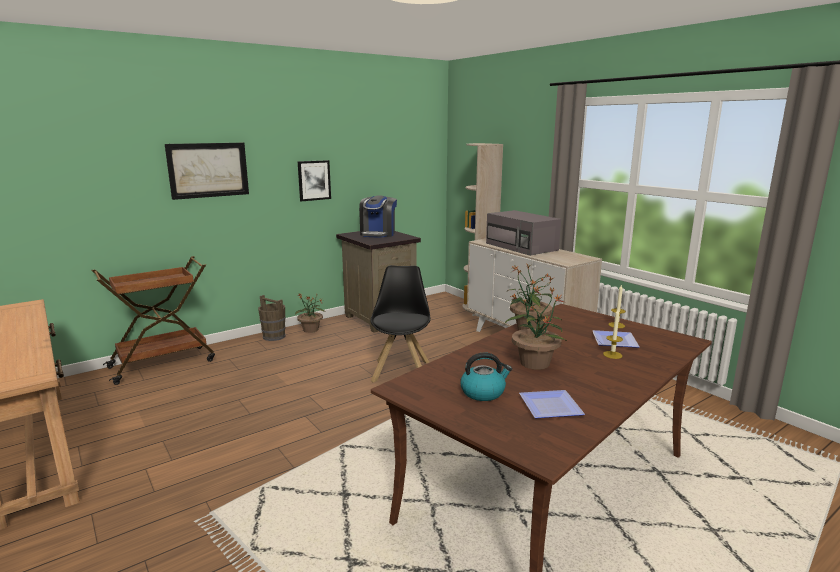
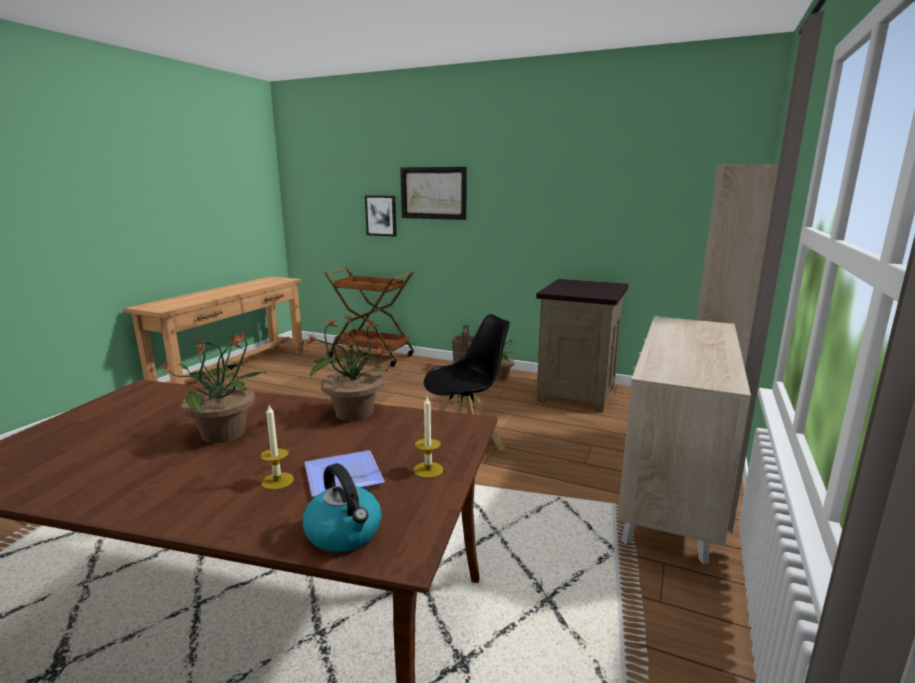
camera: 60 degrees right, 0 degrees up
(314, 180) = (538, 211): picture -> picture (381, 215)
(378, 234) = (592, 287): coffee machine -> none
(483, 392) = (127, 421): kettle -> kettle (345, 533)
(522, 247) = (691, 340): grey microwave -> none
(553, 407) = (78, 462): plate -> none

